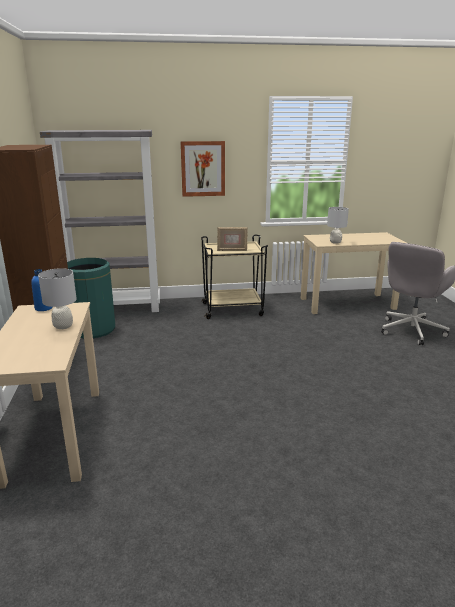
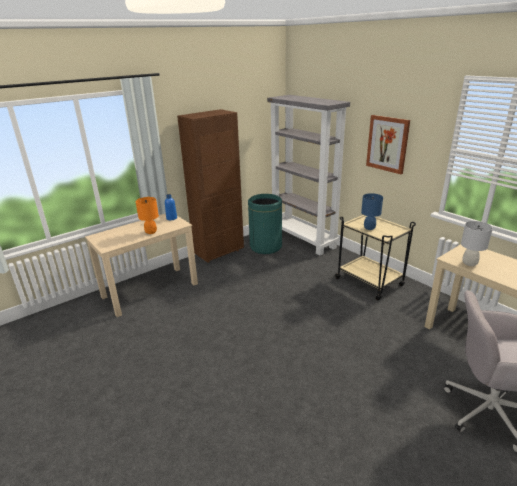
camera: 60 degrees right, 5 degrees up
(64, 326) = (151, 232): grey table lamp -> orange table lamp
(232, 250) = (370, 228): picture frame -> blue table lamp

